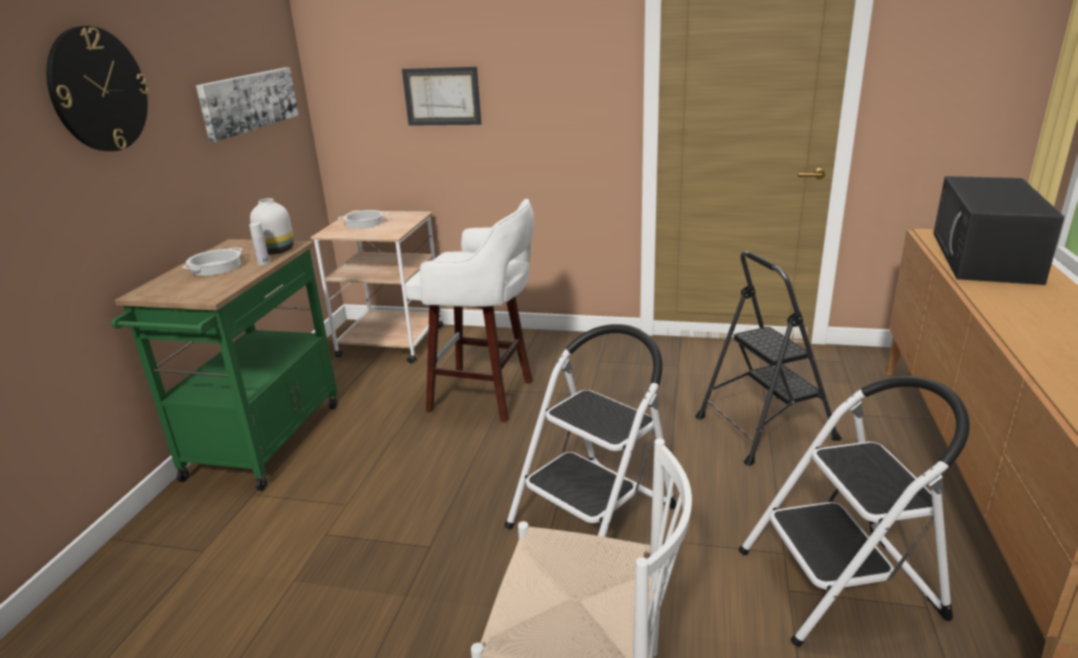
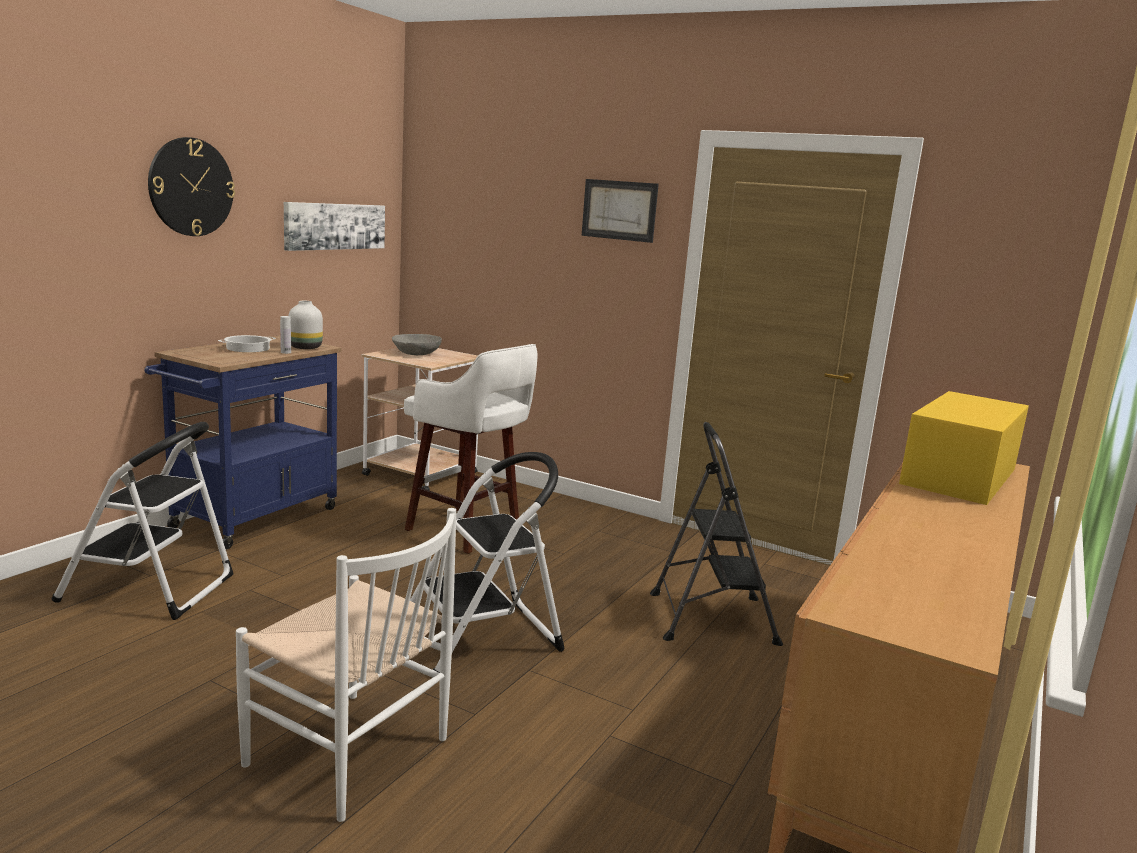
camera: 15 degrees right, 10 degrees down
(262, 444) = (251, 519): green cart -> blue cart
(364, 223) = (416, 353): cooking pot -> grey bowl
(442, 96) = (509, 250): picture -> picture (619, 210)
(845, 584) = (669, 746): step ladder -> step ladder (151, 589)
(985, 257) = (959, 477): black microwave -> yellow microwave

